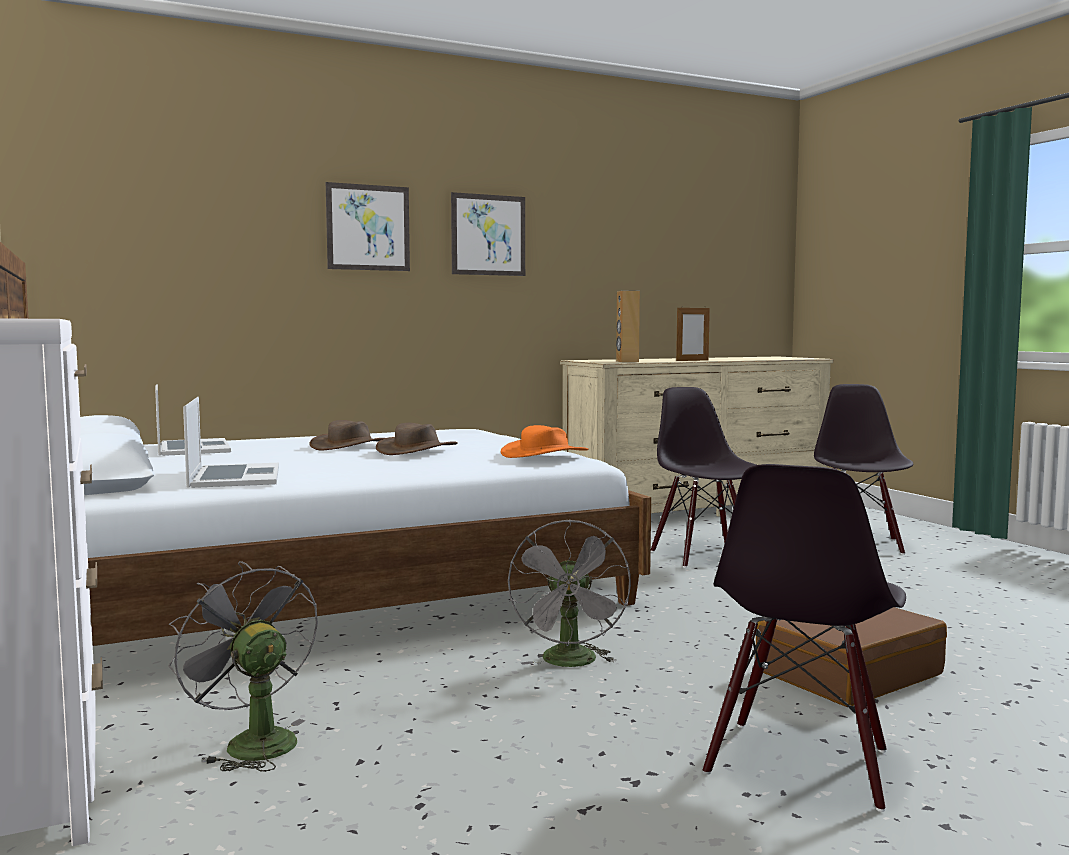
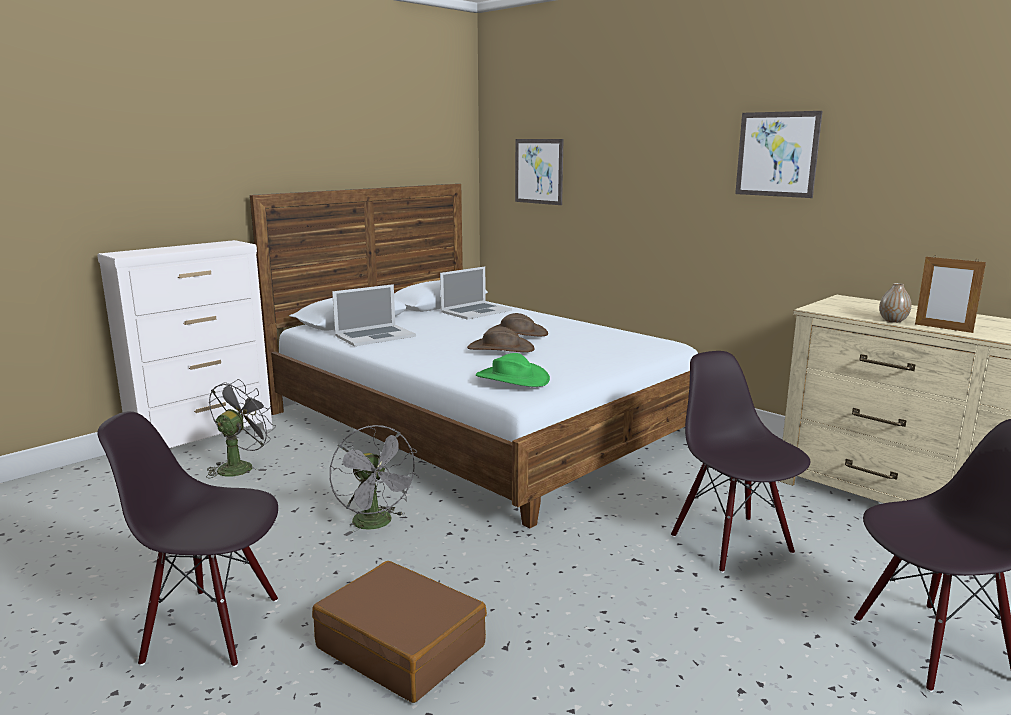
camera: 70 degrees right, 10 degrees up
(368, 227) = (669, 151): picture -> picture (538, 171)
(545, 454) = (512, 378): orange hat -> green hat
(571, 663) = (377, 524): grey fan -> grey fan turned 105 degrees counterclockwise
(627, 361) = (844, 312): brown speaker -> none
(663, 361) = (893, 321): none -> vase
(704, 556) = (732, 543): black chair -> black chair turned 75 degrees counterclockwise

